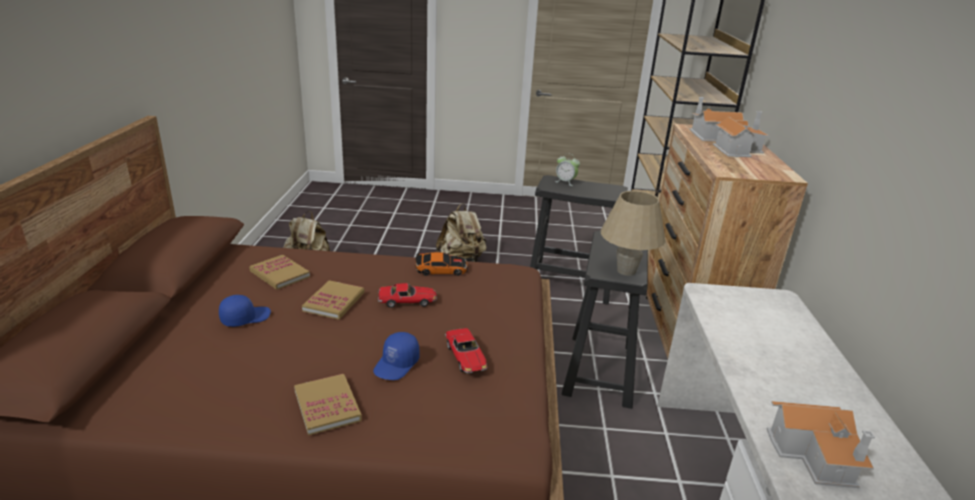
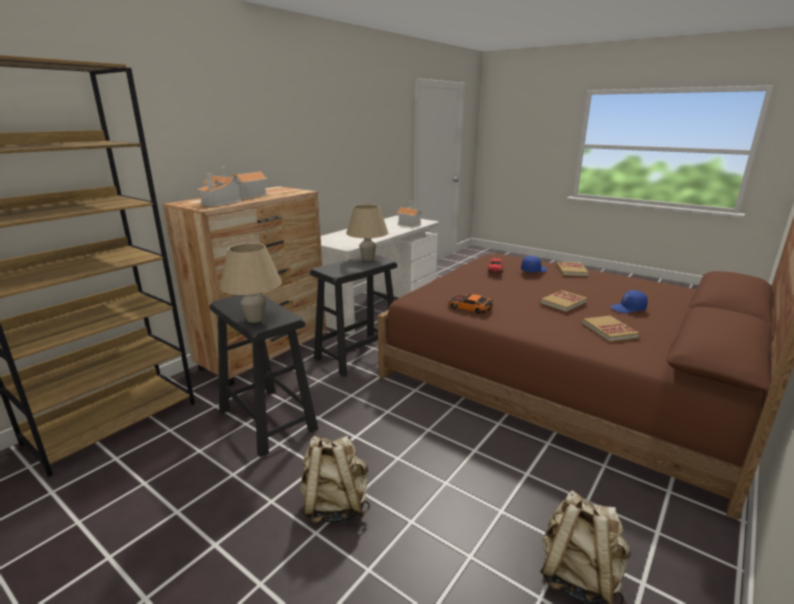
camera: 145 degrees left, 5 degrees down
(407, 301) = (510, 296): toy car -> none
(565, 182) = (255, 319): alarm clock -> beige table lamp

